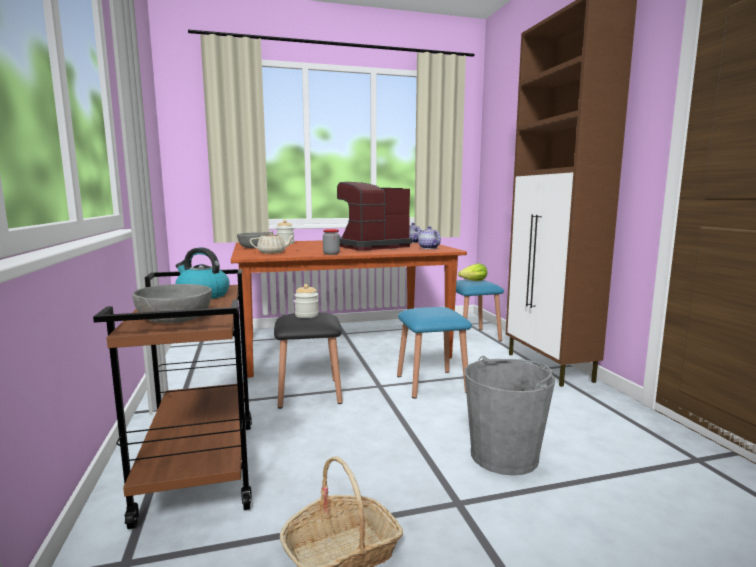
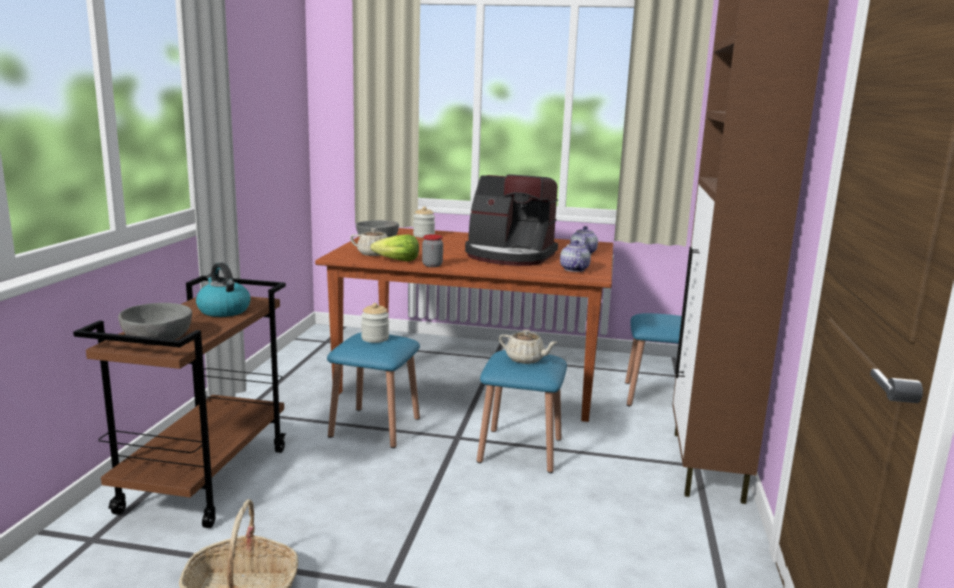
camera: 25 degrees right, 5 degrees up
(309, 393) = (375, 427): black stool -> blue stool
(371, 246) = (509, 256): coffee machine -> coffee machine turned 150 degrees counterclockwise
(435, 310) = (526, 359): none -> beige teapot
(473, 281) = (662, 319): lettuce -> lettuce (397, 261)
(504, 455) = (496, 556): grey bucket -> none

